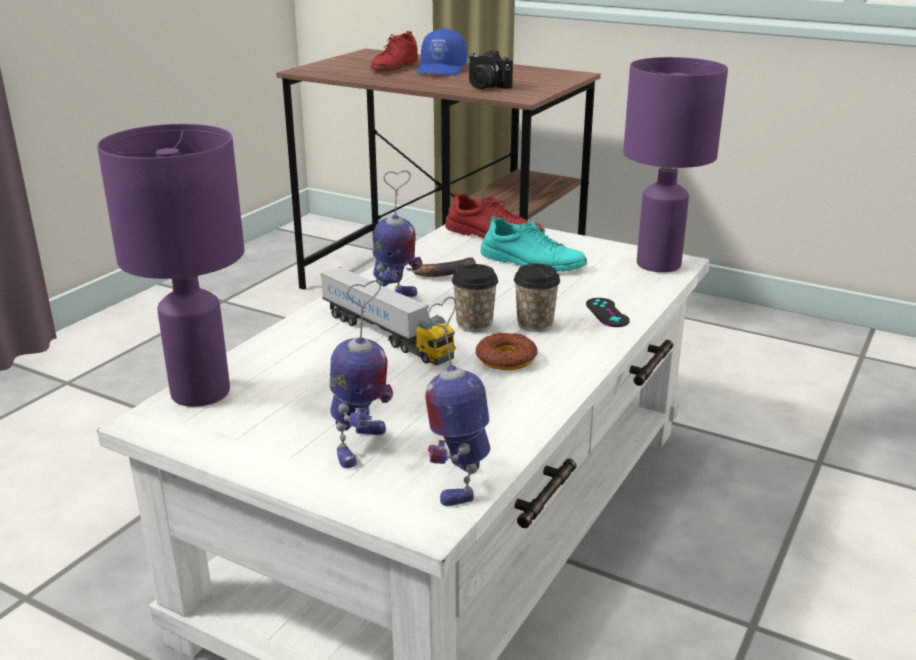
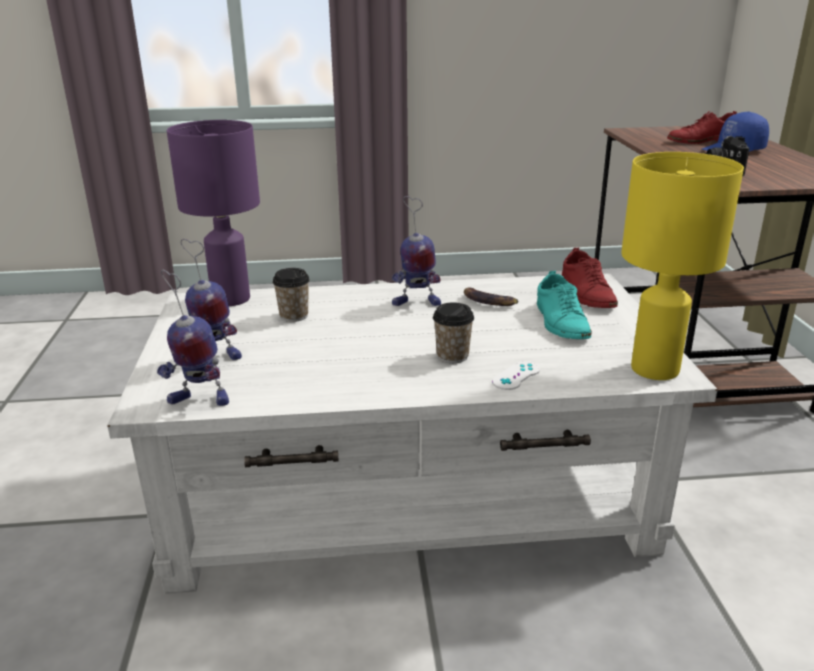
camera: 55 degrees right, 0 degrees up
(386, 335) = (364, 317): toy truck -> none
(458, 481) = (198, 400): toy robot -> toy robot turned 150 degrees counterclockwise
(474, 325) = (420, 337): cup -> cup (294, 316)
(506, 359) = (382, 363): donut -> none
(607, 313) = (516, 376): black game controller -> white game controller
(658, 263) = (656, 369): purple table lamp -> yellow table lamp

